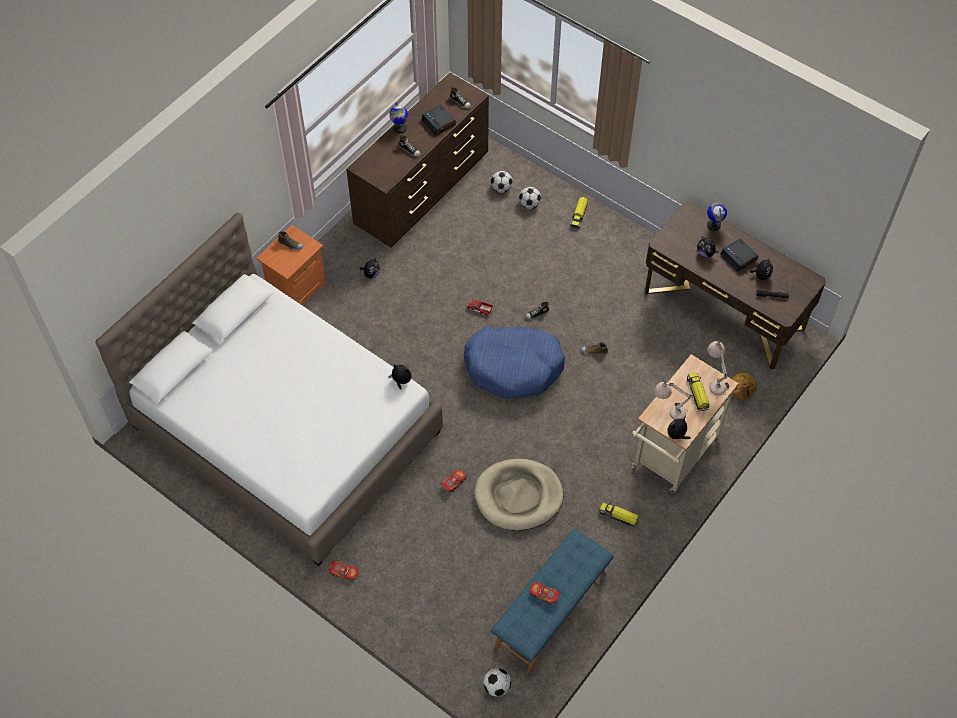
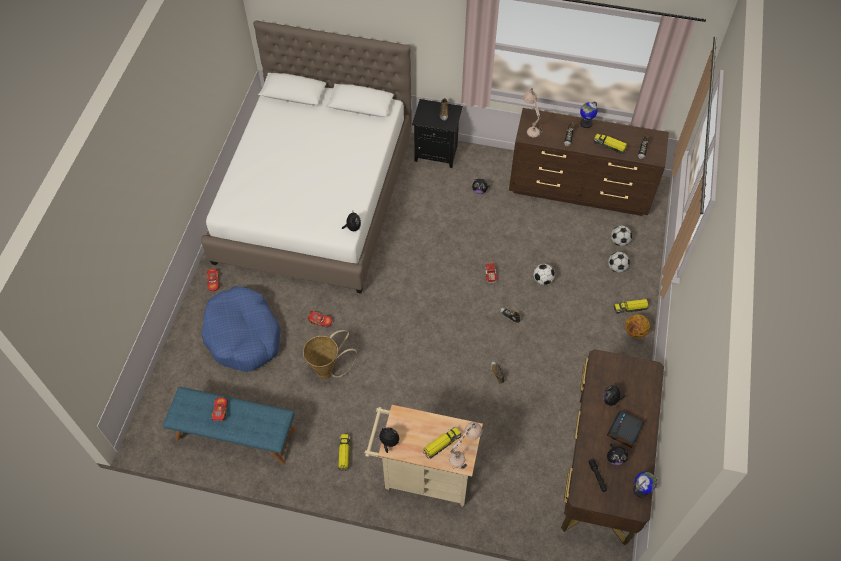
camera: 65 degrees right, 0 degrees up
(296, 291) = (436, 152): orange nightstand -> black nightstand
(439, 123) = (610, 146): alarm clock -> toy truck
(497, 687) = (155, 421): football -> football (542, 280)
(513, 367) = (448, 320): blue dog bed -> blue dog bed (243, 335)
(518, 496) = (329, 371): beige dog bed -> basket
(668, 412) = (409, 427): beige table lamp -> beige table lamp (530, 127)
(713, 225) = (648, 396): globe -> globe (640, 490)
(740, 392) = (520, 510): basketball -> basketball (635, 332)

